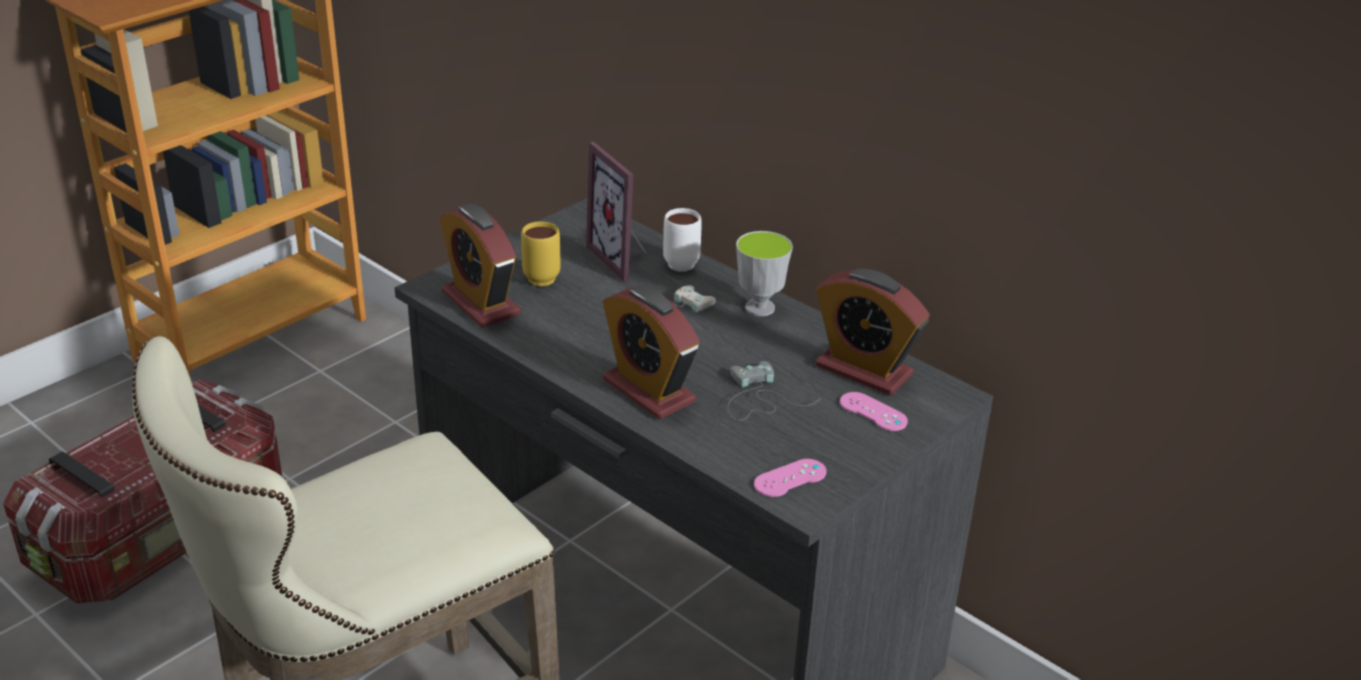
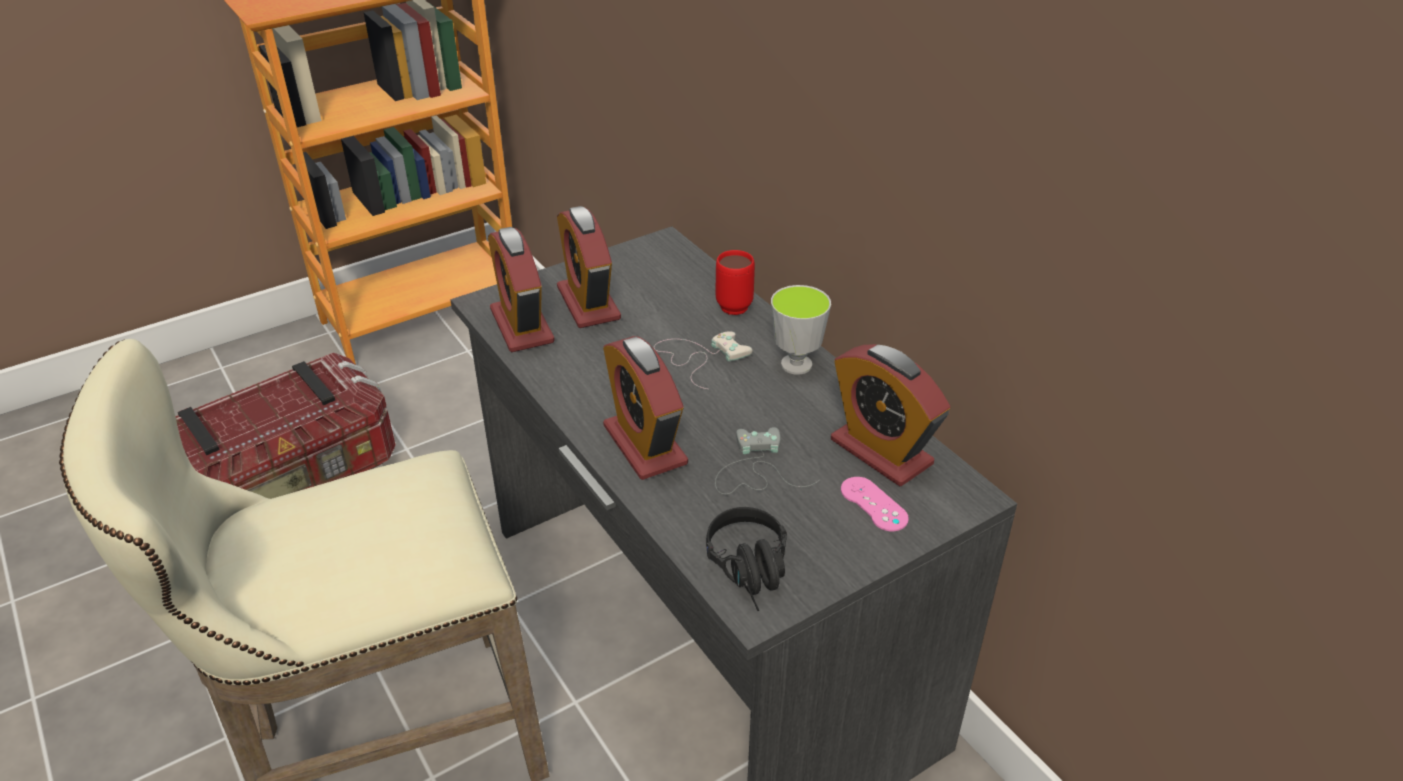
camera: 15 degrees right, 5 degrees up
(537, 276) = (588, 303): yellow mug -> alarm clock
(624, 259) = (680, 294): picture frame -> none
(677, 261) = (732, 303): white mug -> red mug
(790, 478) = (753, 573): pink game controller -> black headphones

